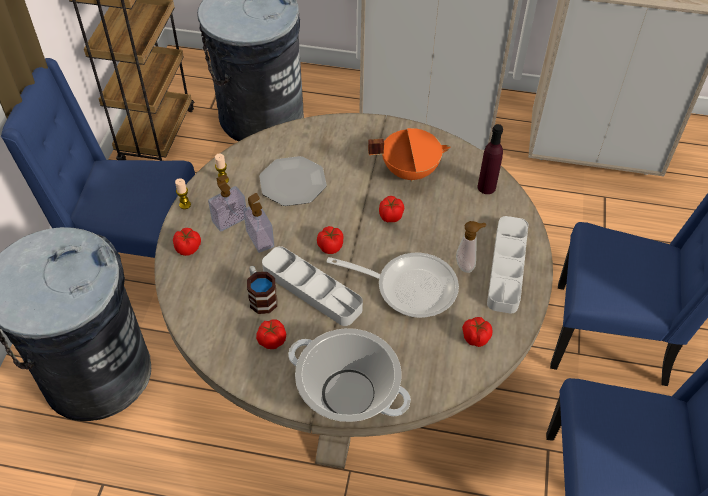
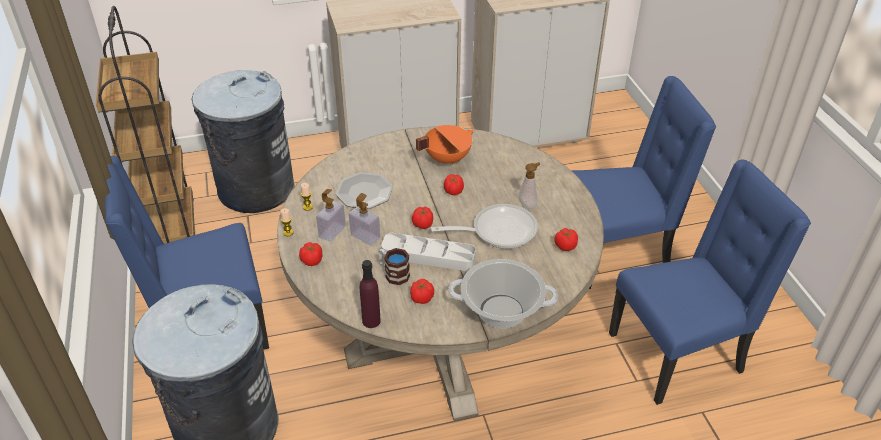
camera: 25 degrees left, 10 degrees down
(486, 187) = (508, 153): purple bottle -> purple bottle (371, 321)
(507, 267) = (556, 197): grey tray -> none

